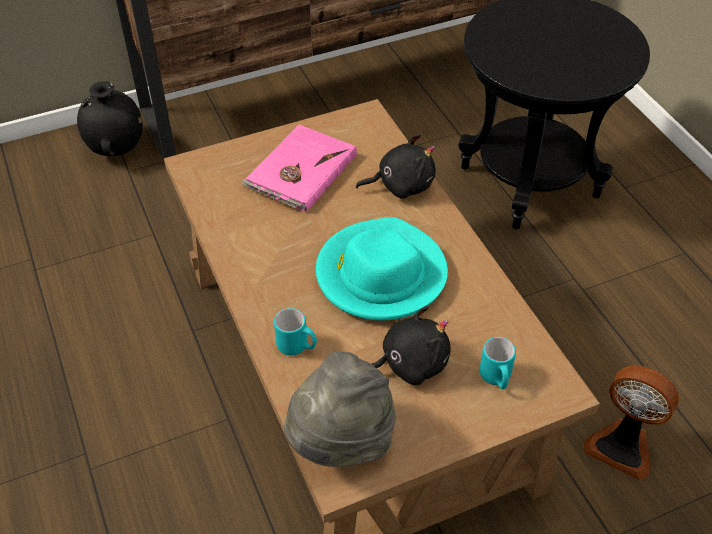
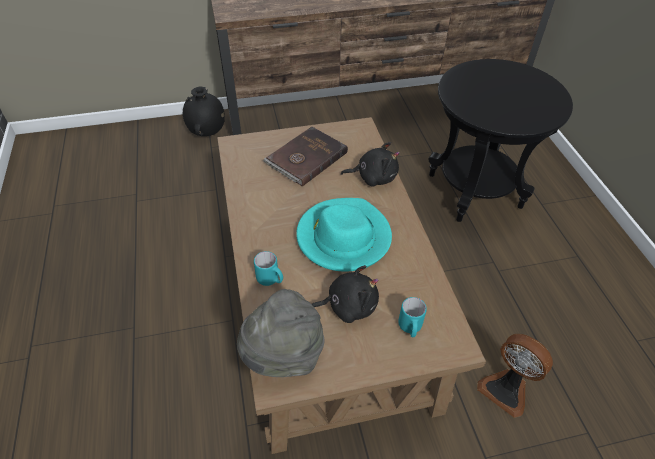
camera: 10 degrees right, 0 degrees up
(300, 171) = (305, 158): pink book -> brown book

